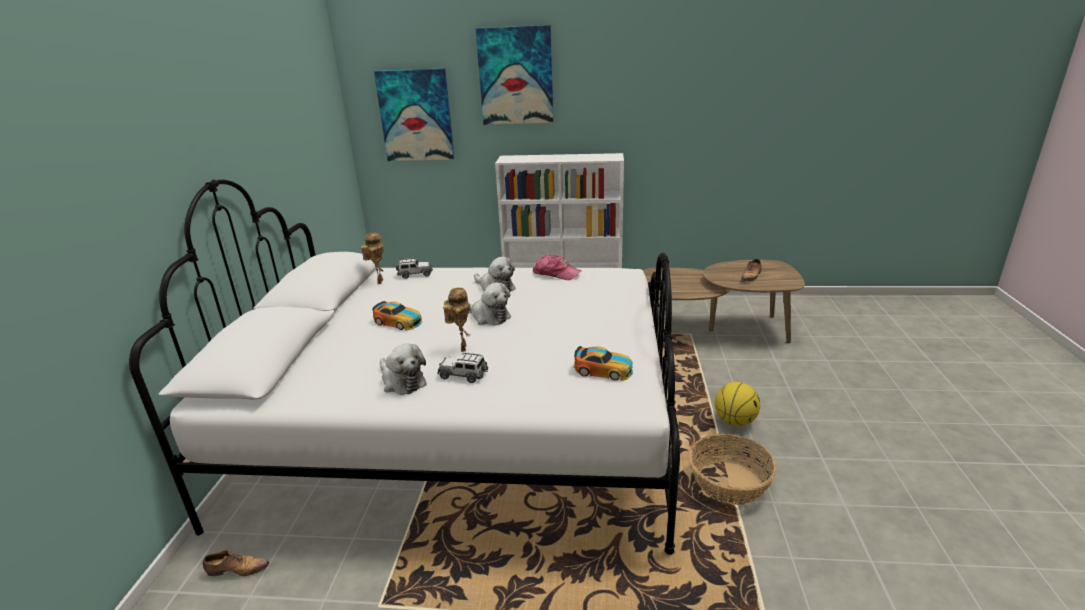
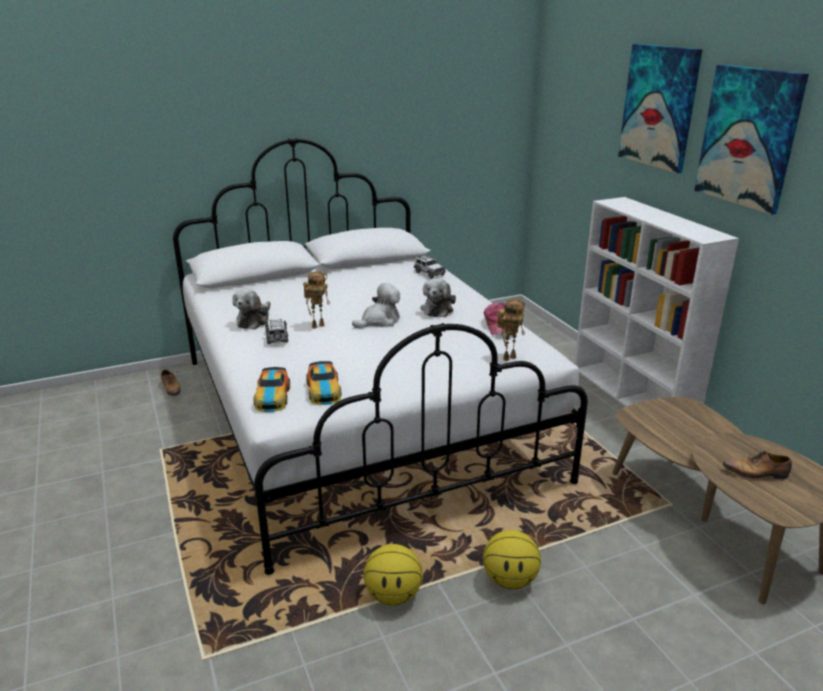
camera: 60 degrees right, 0 degrees up
(379, 281) = (401, 266): toy robot -> toy robot (509, 357)
(398, 322) = (340, 293): toy car -> toy car (272, 397)
(416, 115) = (576, 131): picture -> picture (748, 137)
(488, 316) = (379, 321): plush toy -> plush toy turned 135 degrees counterclockwise
(729, 482) = (393, 596): basket -> basketball

